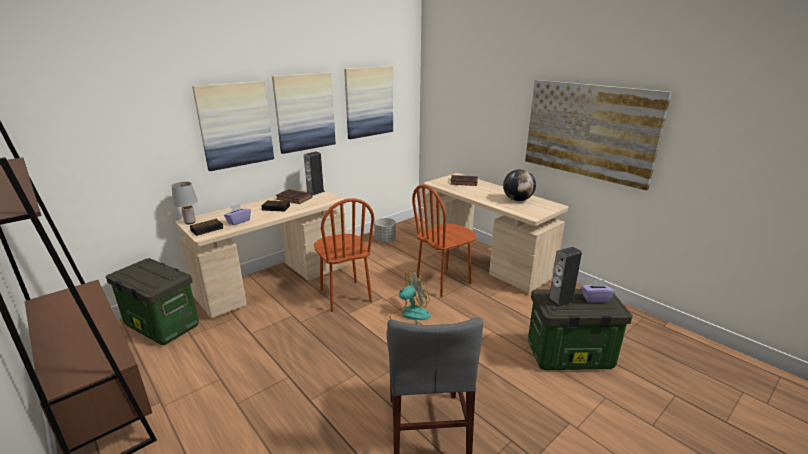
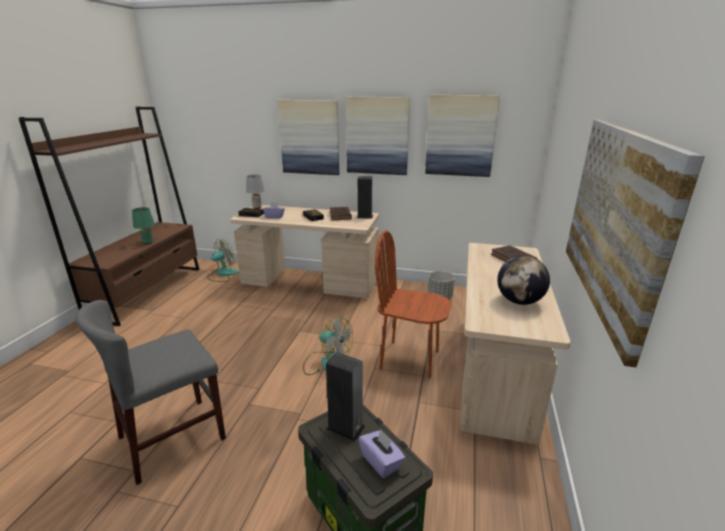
camera: 55 degrees right, 0 degrees up
(98, 320) = (147, 243): none -> green table lamp
(160, 325) = (222, 274): storage box -> fan
(345, 296) = (323, 318): brown chair -> none

